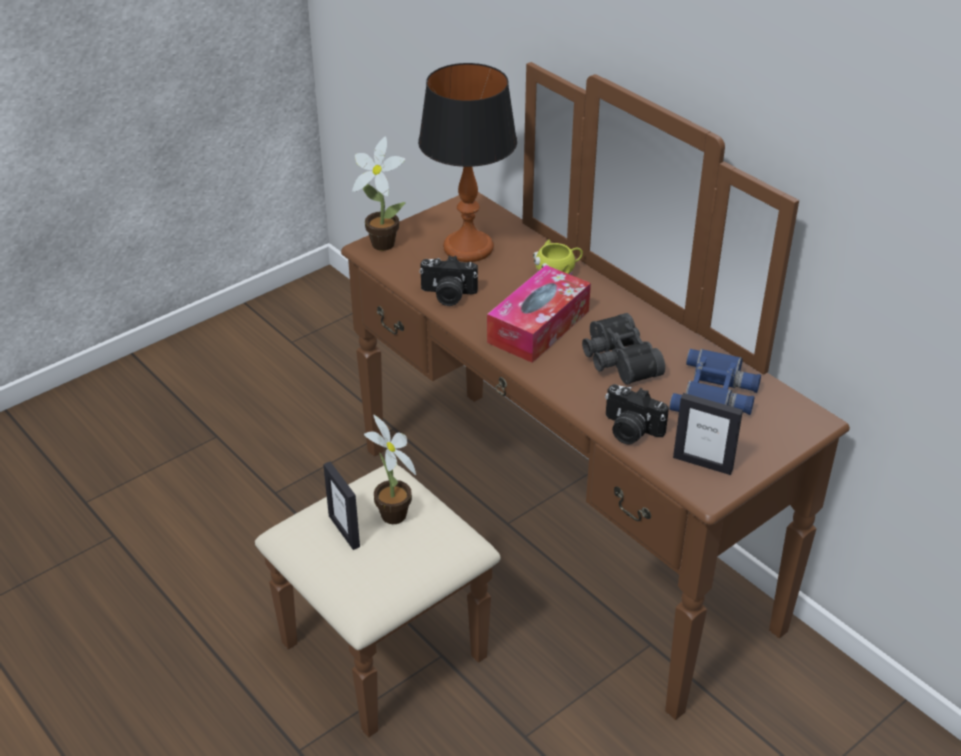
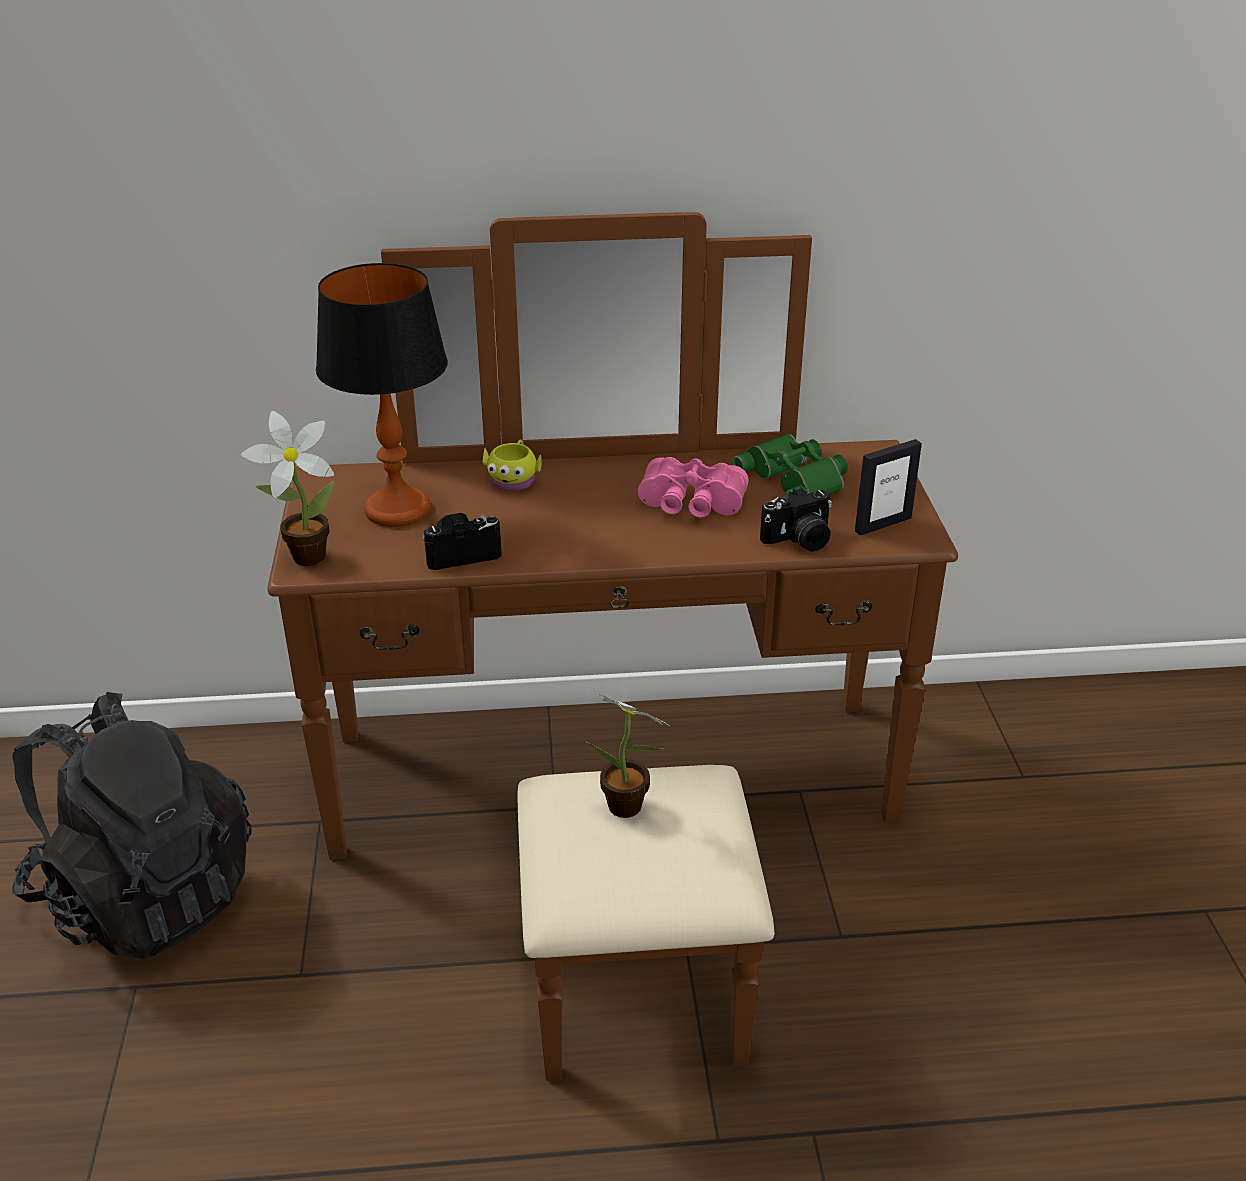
camera: 55 degrees left, 5 degrees down
(278, 398) = (145, 895): none -> black backpack
(344, 531) = (612, 855): picture frame -> none
(448, 295) = (461, 554): camera -> camera turned 150 degrees counterclockwise
(538, 326) = (585, 524): tissue box -> none
(617, 361) = (690, 505): black binoculars -> pink binoculars
(716, 394) = (796, 478): blue binoculars -> green binoculars

